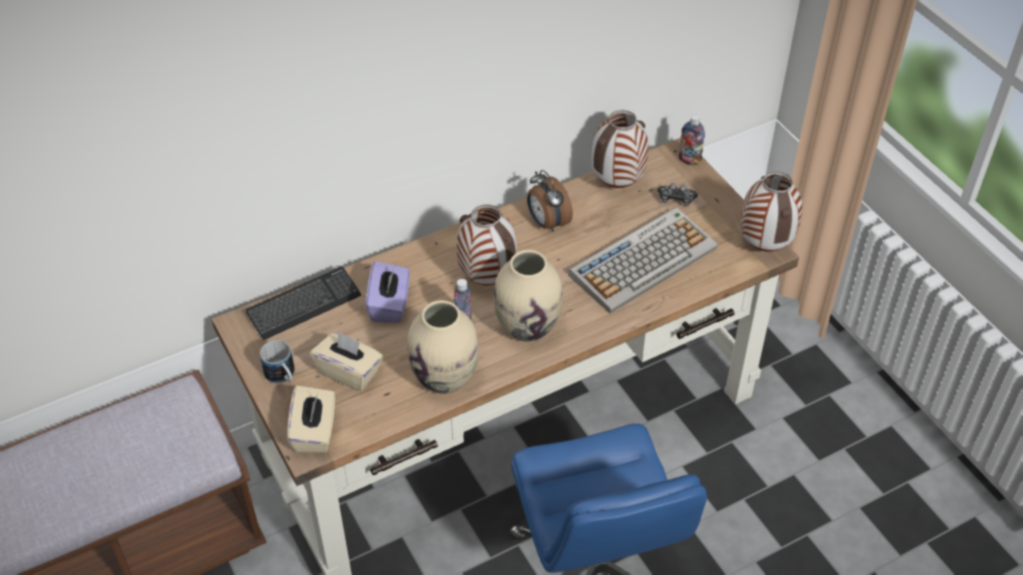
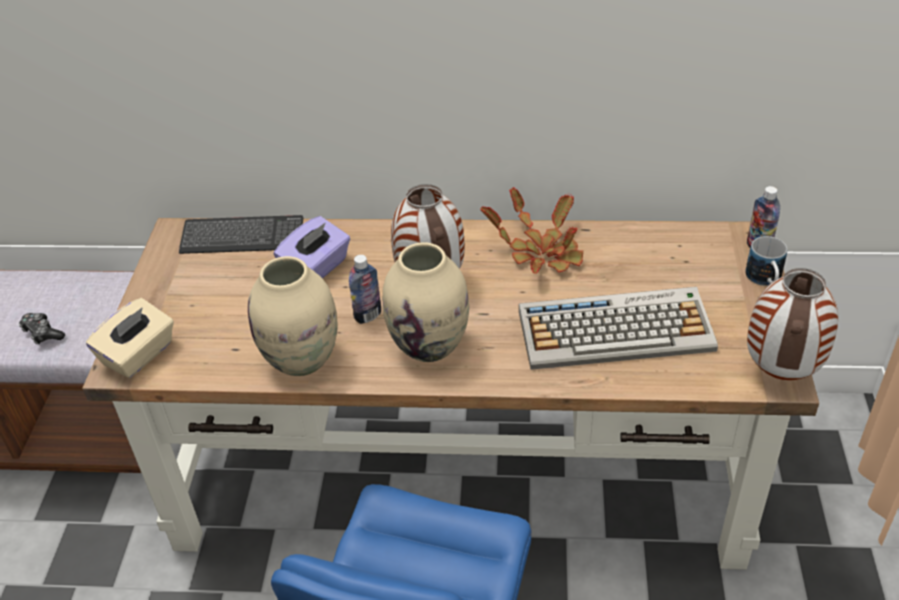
camera: 35 degrees right, 5 degrees down
(282, 376) = (163, 292): mug -> mug (765, 280)
(349, 372) = (222, 313): beige tissue box -> none
(547, 223) = (541, 252): alarm clock -> potted plant
(617, 183) = (652, 241): vase -> none
(676, 199) = (708, 281): game controller -> game controller (43, 333)

